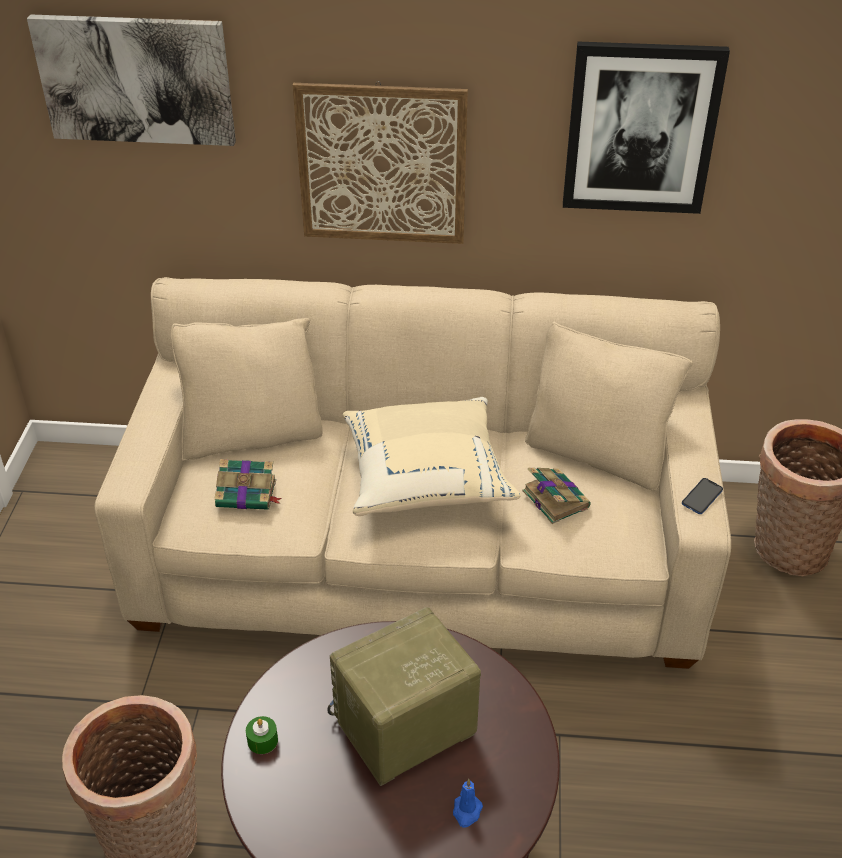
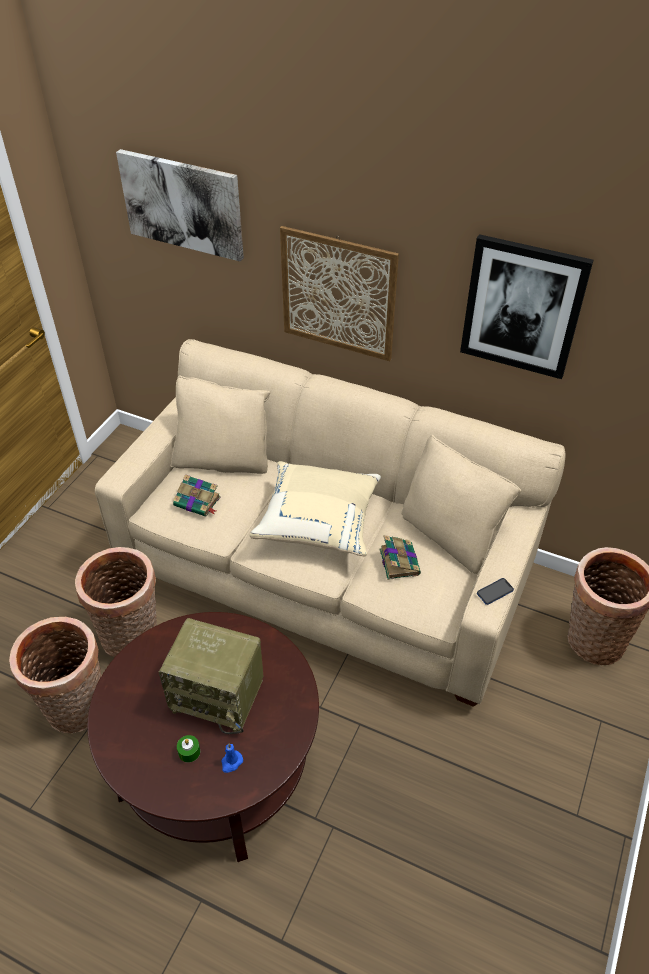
camera: 20 degrees right, 5 degrees up
(192, 720) = (132, 638): none -> basket
(262, 741) = (130, 672): green candle -> green candle (189, 752)
(404, 730) = (219, 694): radio -> radio turned 150 degrees counterclockwise

